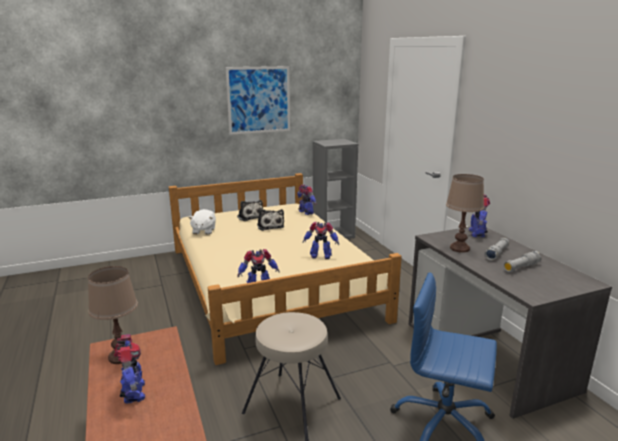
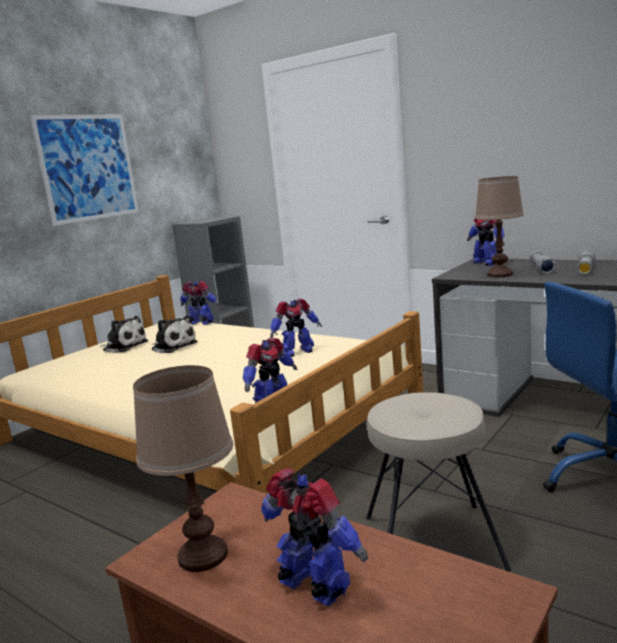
camera: 30 degrees left, 5 degrees down
(203, 231) = (73, 378): white plush toy -> none

